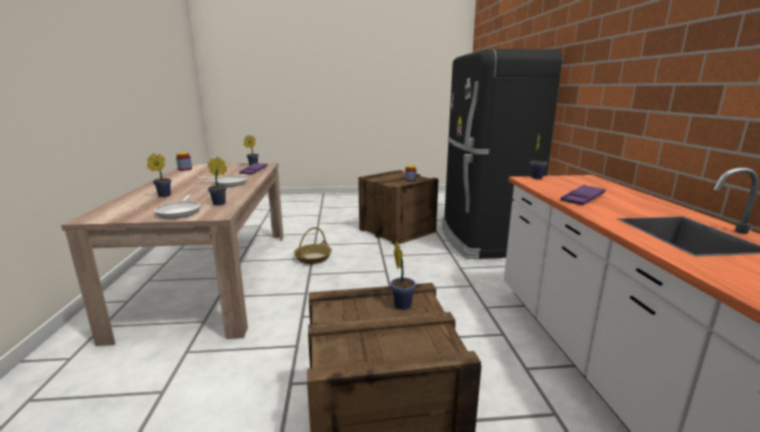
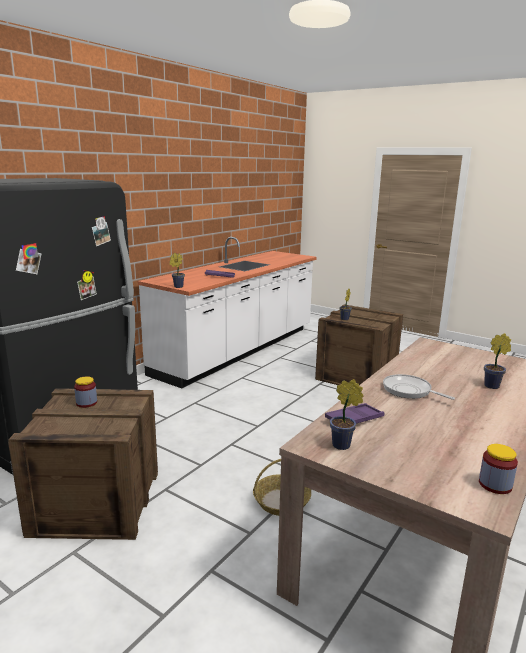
camera: 140 degrees left, 0 degrees up
(179, 212) = (463, 355): frying pan -> none
(221, 203) = (424, 355): potted plant -> none

